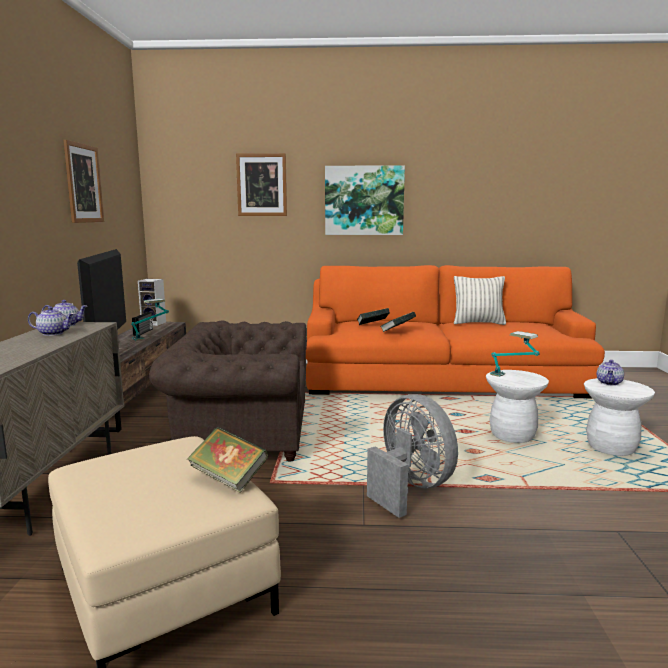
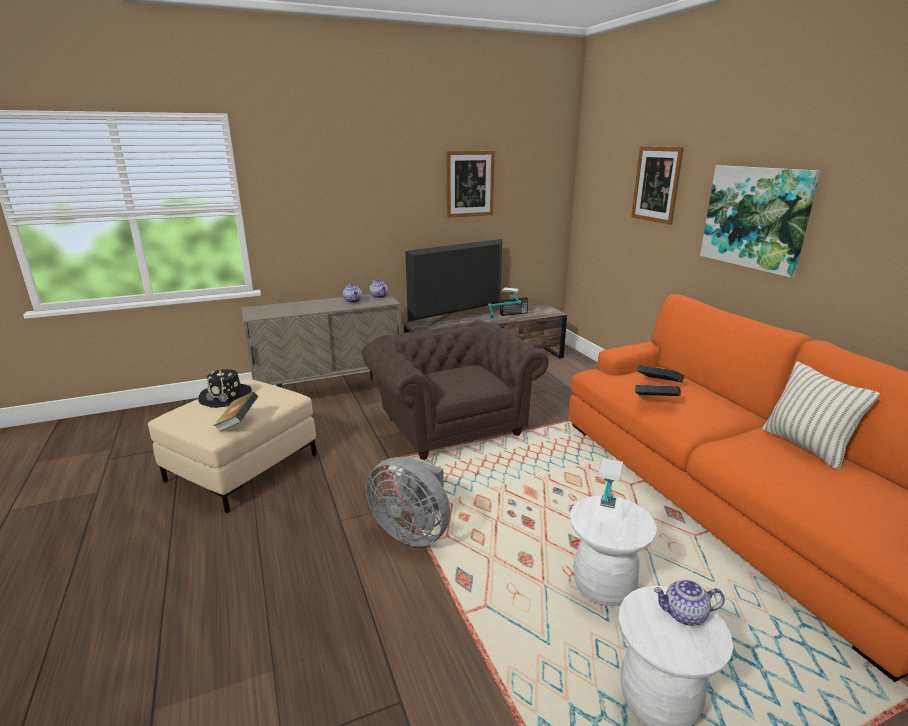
camera: 65 degrees right, 10 degrees up
(114, 483) = (226, 396): none -> black hat
(154, 323) = (544, 308): speaker -> none
(410, 488) = (412, 531): grey fan -> grey fan turned 90 degrees clockwise

